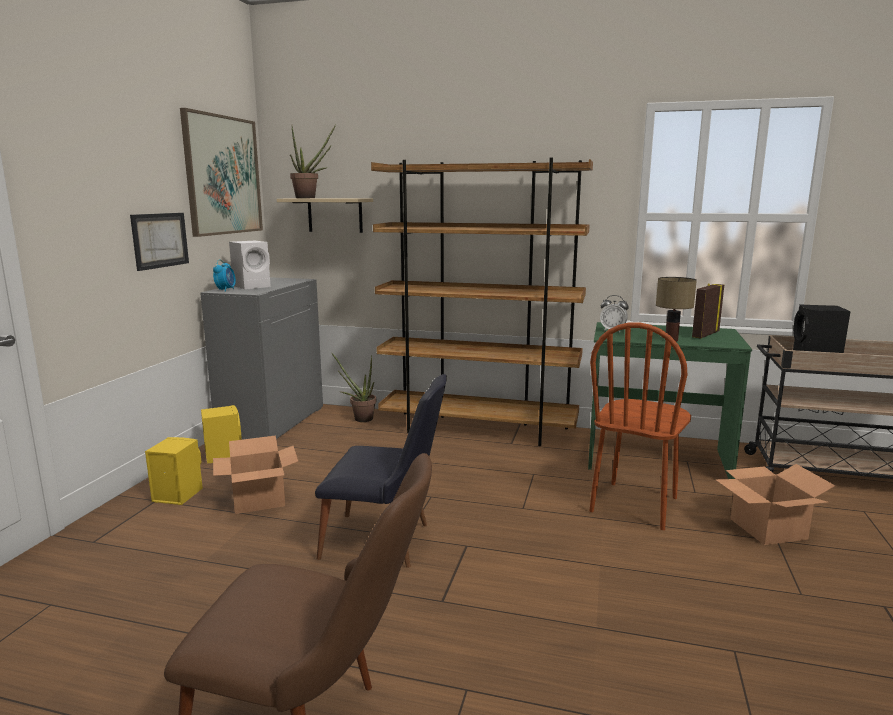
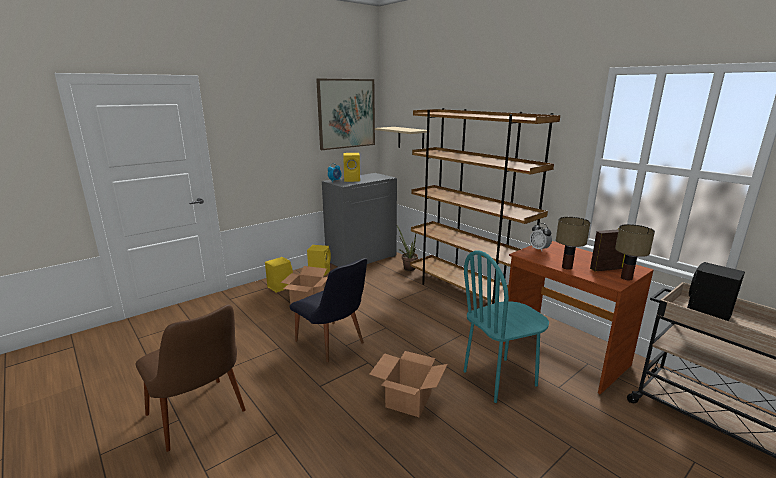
camera: 35 degrees right, 5 degrees up
(160, 240) = (296, 152): picture -> none
(253, 286) = (352, 179): white speaker -> yellow speaker
(310, 198) = (394, 128): potted plant -> none
(635, 505) = (500, 378): brown chair -> turquoise chair
(656, 460) = (563, 354): green desk -> brown desk
(733, 338) = (626, 278): none -> table lamp
(769, 529) = (577, 436): cardboard box -> cardboard box (408, 400)

